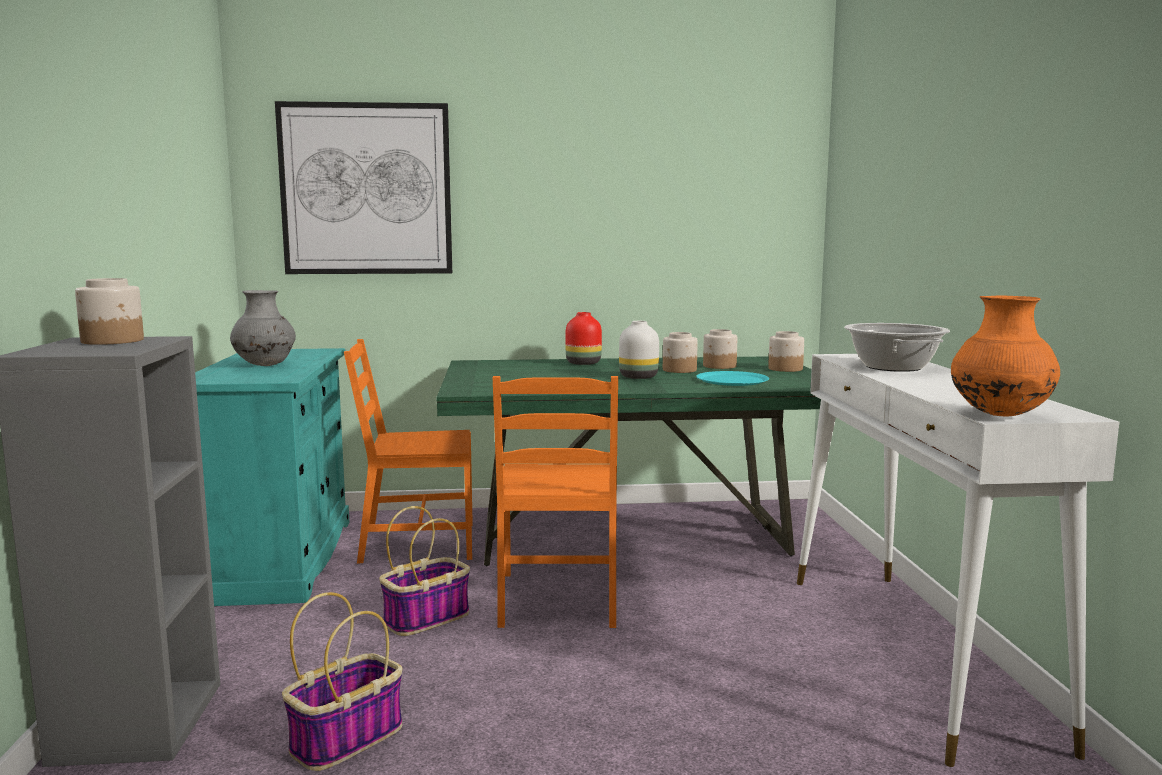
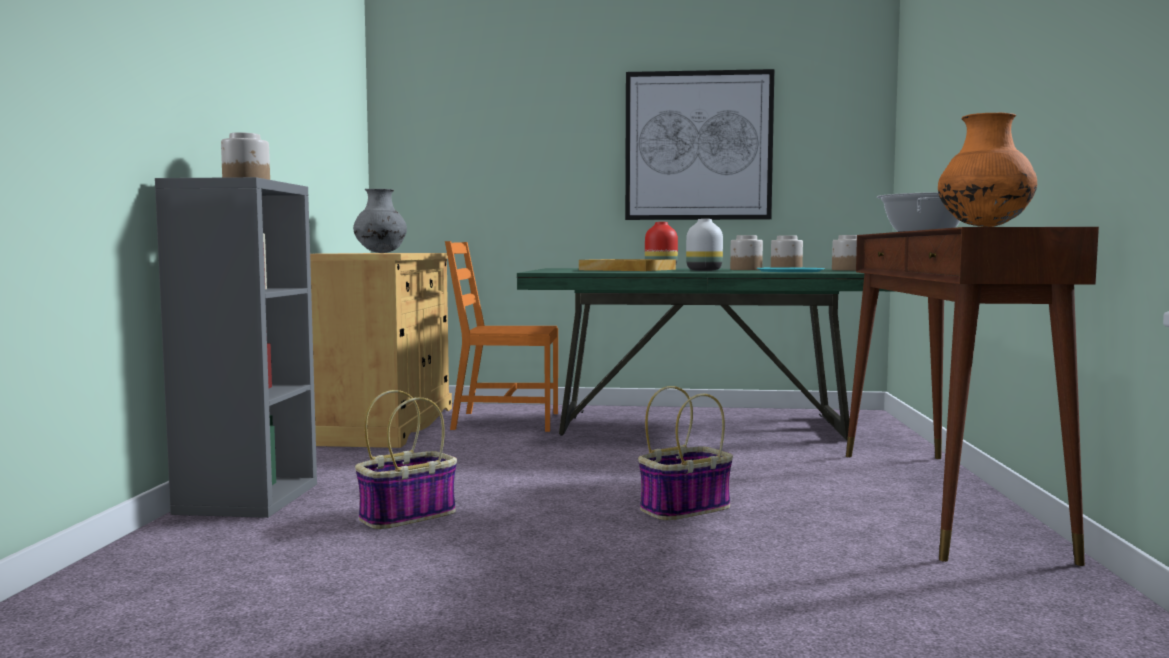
camera: 10 degrees right, 5 degrees down
(280, 559) = (387, 425): turquoise cabinet -> beige cabinet
(366, 189) = (477, 119): picture -> picture (698, 146)
(427, 618) = (498, 460): basket -> basket (685, 508)
(552, 373) = (628, 269): none -> beige tray
(559, 599) = (618, 455): orange chair -> none
(913, 654) = (941, 500): white console table -> brown console table

